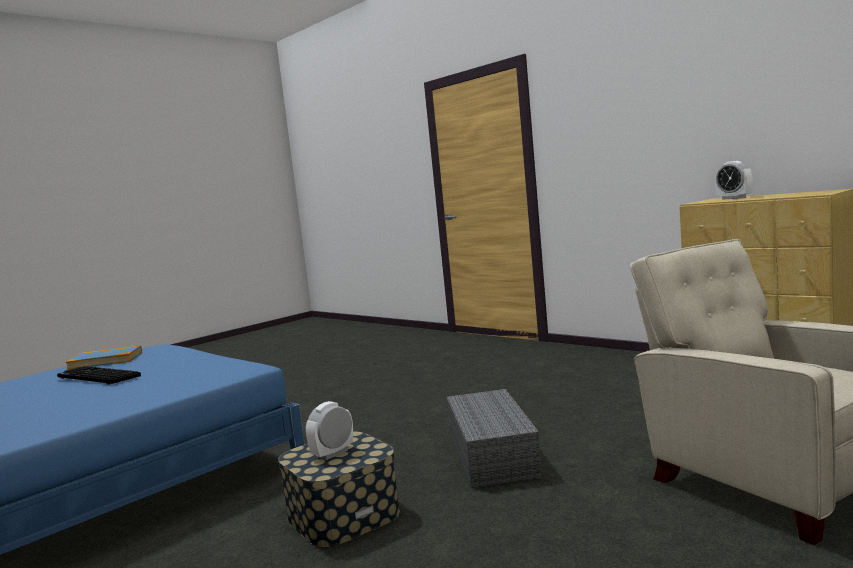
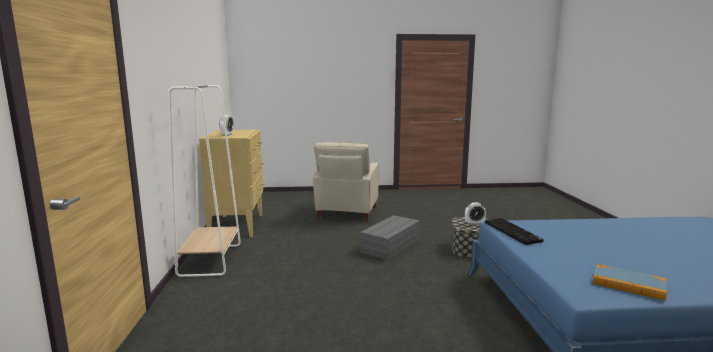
camera: 140 degrees left, 5 degrees up
(96, 377) = (611, 252): keyboard -> keyboard (513, 232)
(621, 359) = (211, 260): none -> clothes rack

